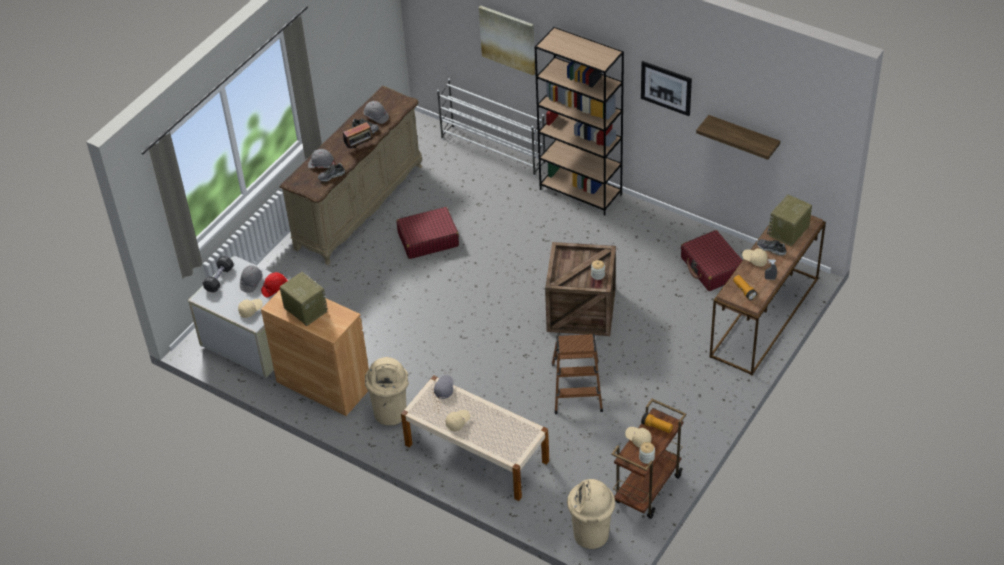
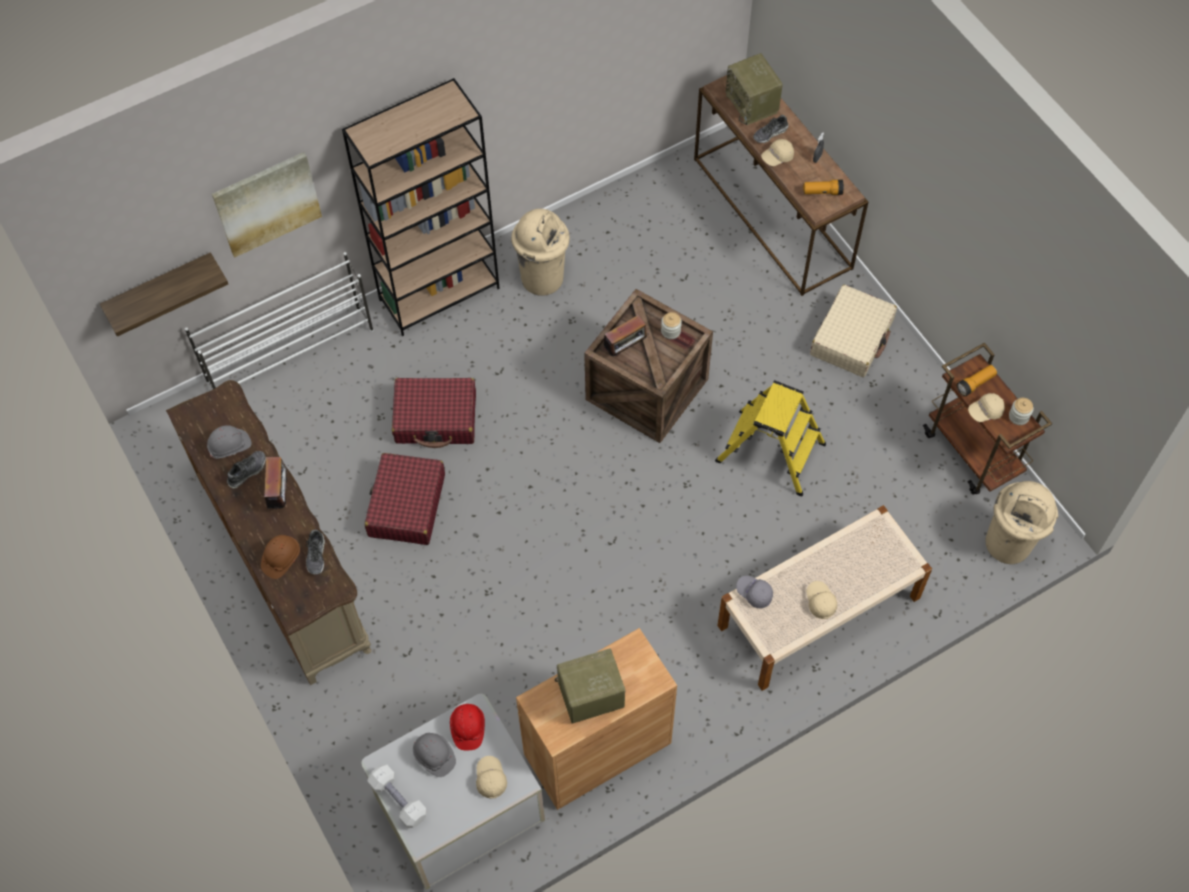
camera: 65 degrees left, 15 degrees up
(219, 279) = (398, 799): black dumbbell -> white dumbbell
(321, 164) = (281, 559): grey hard hat -> brown hard hat
(391, 413) = (697, 684): beige trash can -> beige trash can (543, 277)
(570, 260) = (626, 348): none -> radio
(576, 386) = (770, 452): brown step ladder -> yellow step ladder
(666, 88) = (516, 77): picture -> none
(695, 395) = (852, 338): none -> beige suitcase
(712, 267) = (661, 223): red suitcase -> red suitcase (436, 418)
(743, 137) = (626, 53): shelf -> shelf (160, 288)

